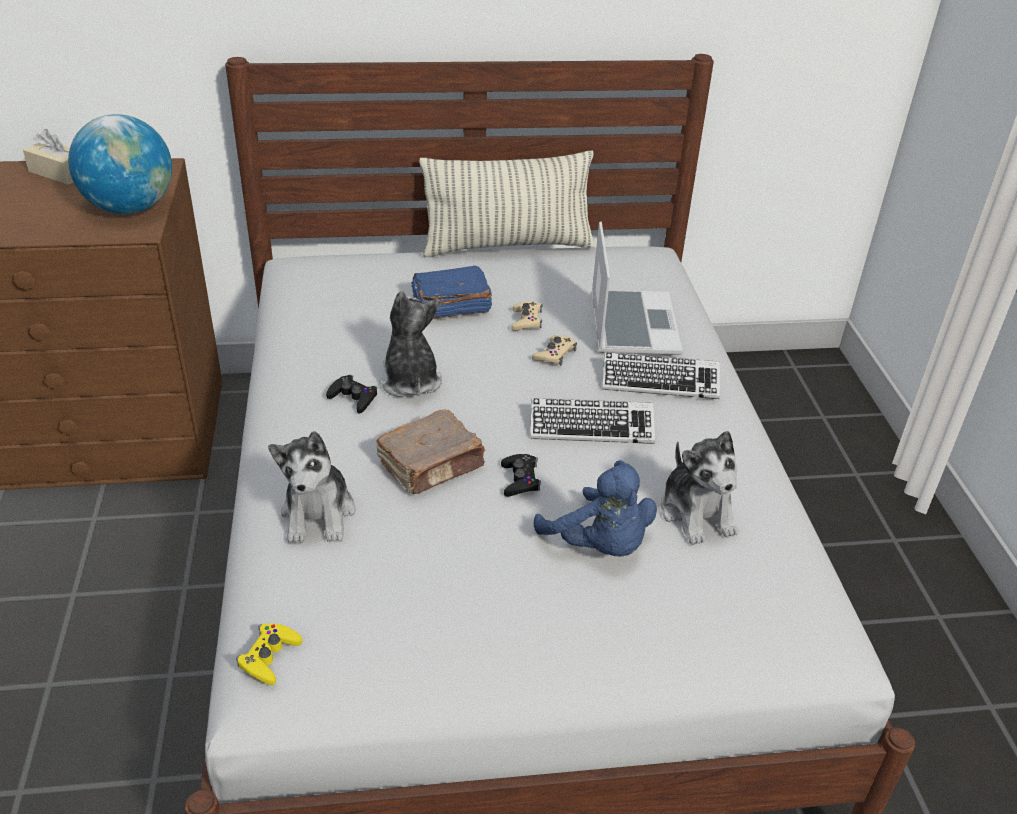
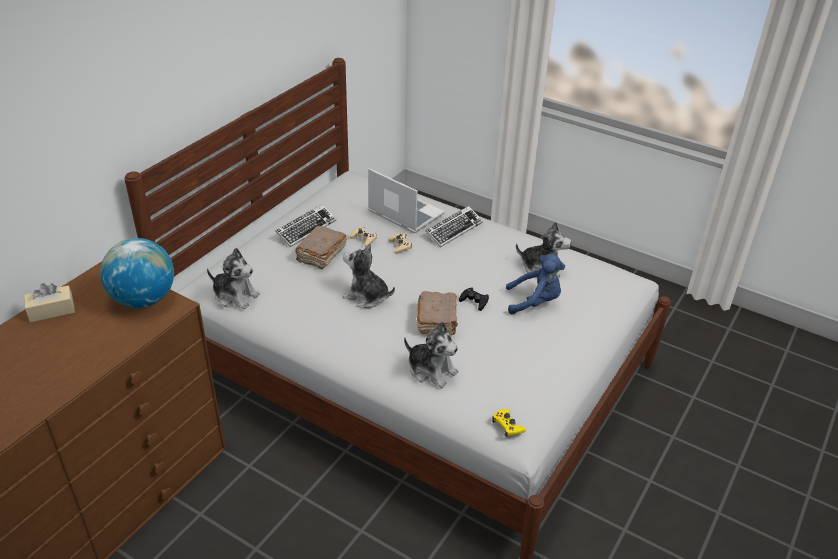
camera: 50 degrees left, 0 degrees up
(299, 290) = (235, 296): none -> plush toy
(353, 398) = (359, 320): black game controller -> none
(450, 306) = (321, 255): blue book -> brown book
(507, 246) = (288, 212): pillow -> none
(591, 427) = (462, 264): keyboard -> keyboard (306, 229)

